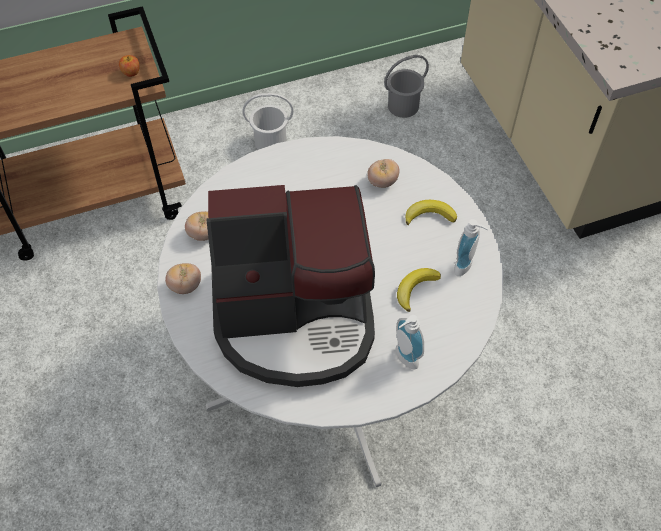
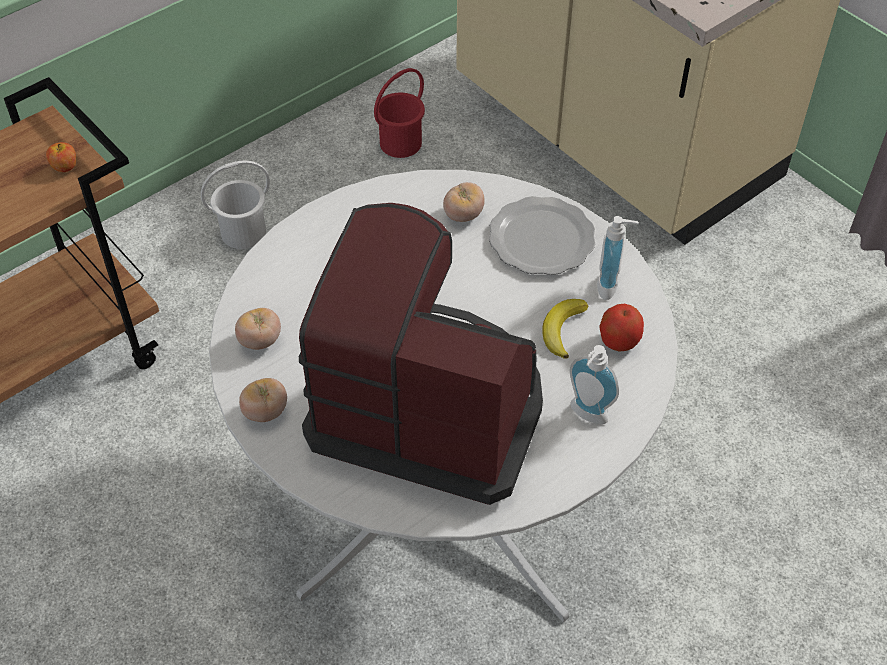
camera: 20 degrees left, 5 degrees down
(295, 318) = (429, 408): coffee machine -> coffee machine turned 135 degrees counterclockwise
(402, 106) = (400, 143): grey bucket -> red bucket
(429, 215) = (540, 238): banana -> plate
(452, 311) = (619, 341): none -> apple

